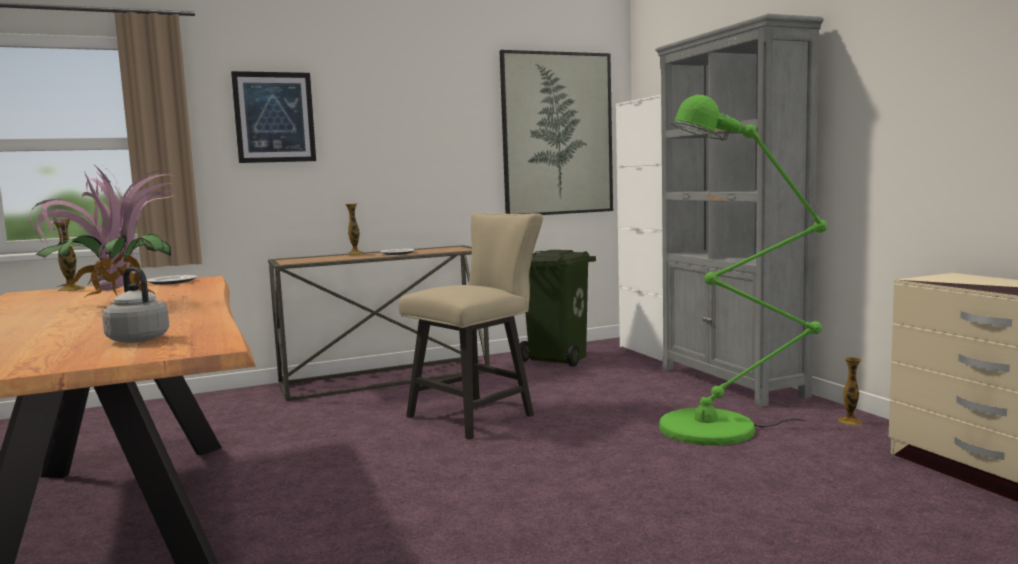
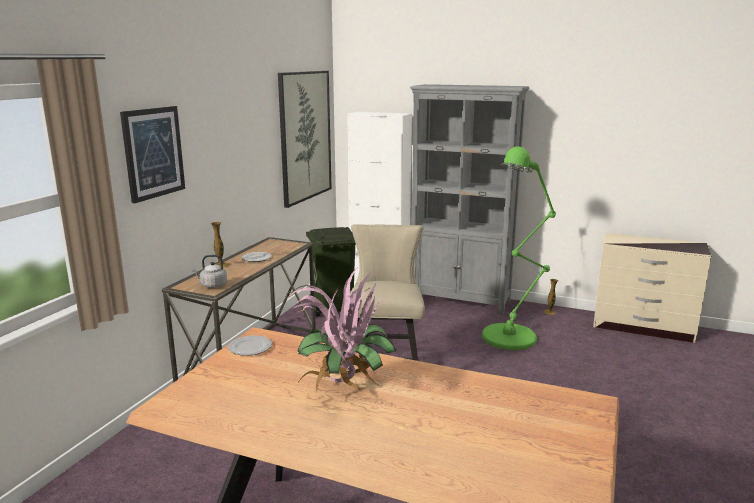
camera: 45 degrees left, 10 degrees up
(71, 290) = (196, 386): vase -> none
(136, 339) = (529, 413): grey kettle -> grey kettle (212, 285)

